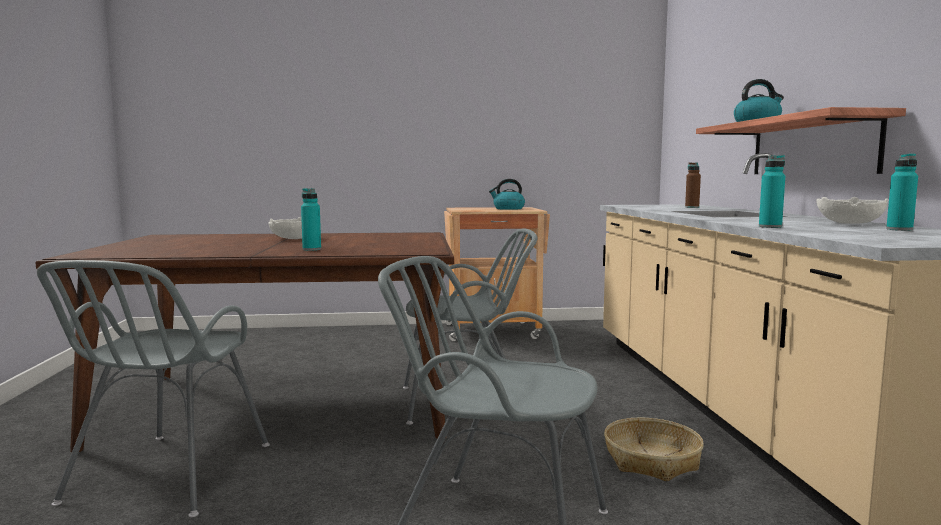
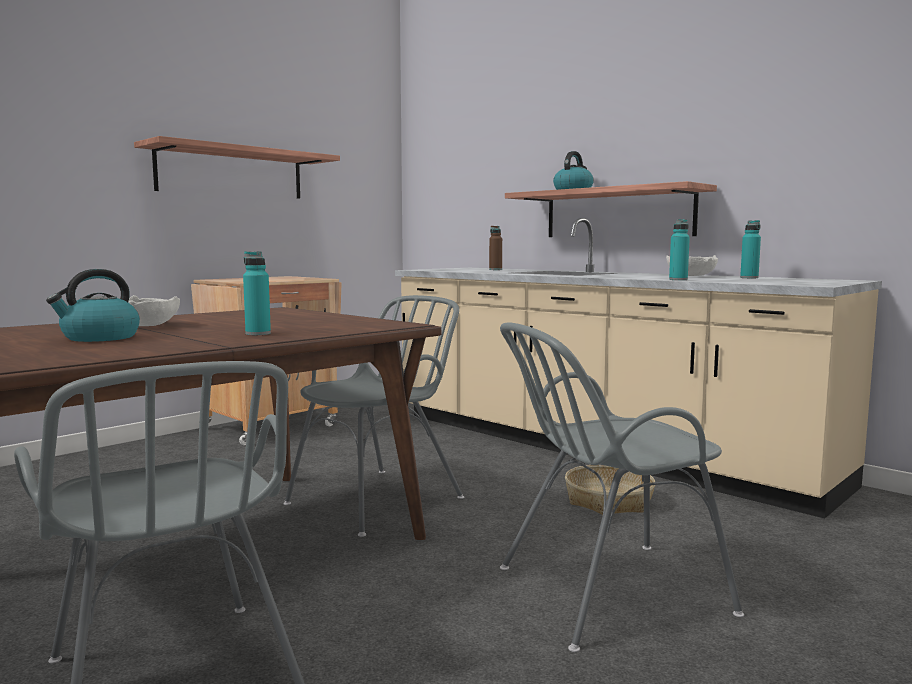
camera: 40 degrees left, 0 degrees up
(484, 122) = (231, 173): none -> shelf
(508, 208) = (282, 278): kettle -> kettle (99, 338)

